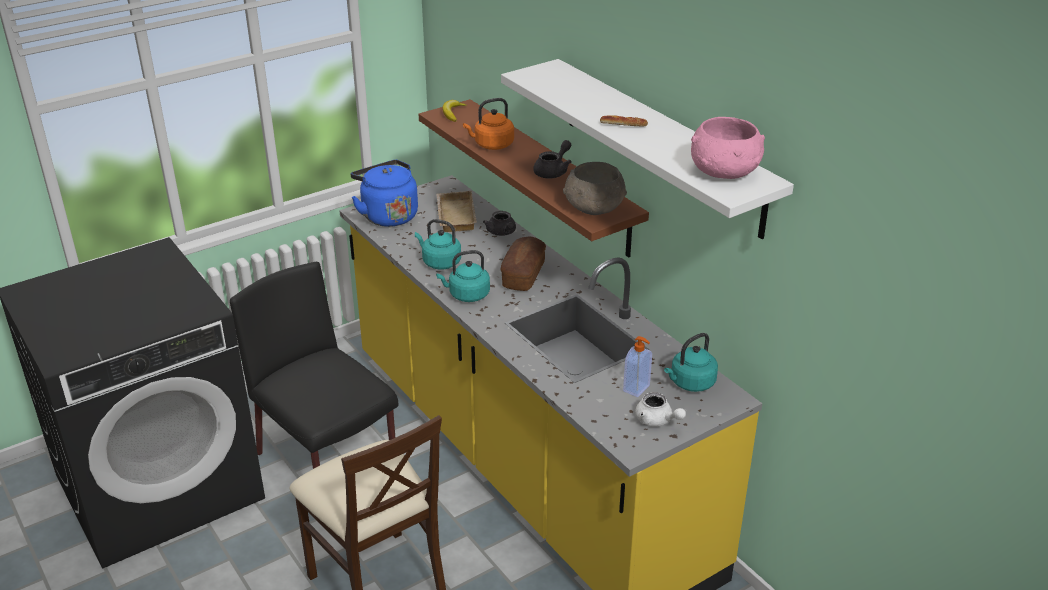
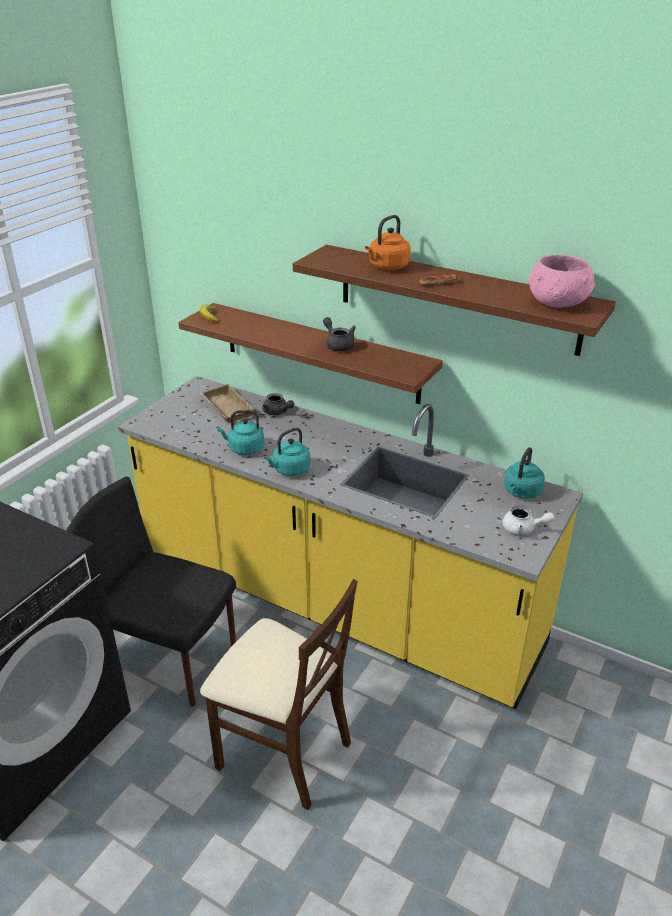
camera: 25 degrees left, 0 degrees up
(387, 215) = (166, 421): blue kettle -> none
(492, 145) = (267, 334): orange kettle -> orange kettle (387, 267)
(523, 274) = (322, 441): bread -> none
(553, 171) = (338, 345): grey teapot -> grey teapot turned 45 degrees counterclockwise
(594, 208) = (399, 366): grey bowl -> none
(637, 389) = (487, 508): soap dispenser -> none
(661, 145) = (456, 299): white shelf -> brown shelf

